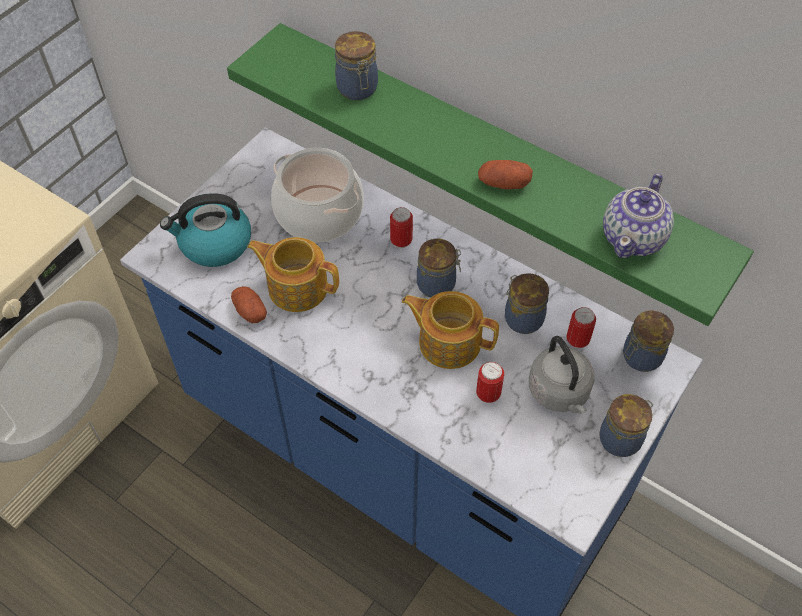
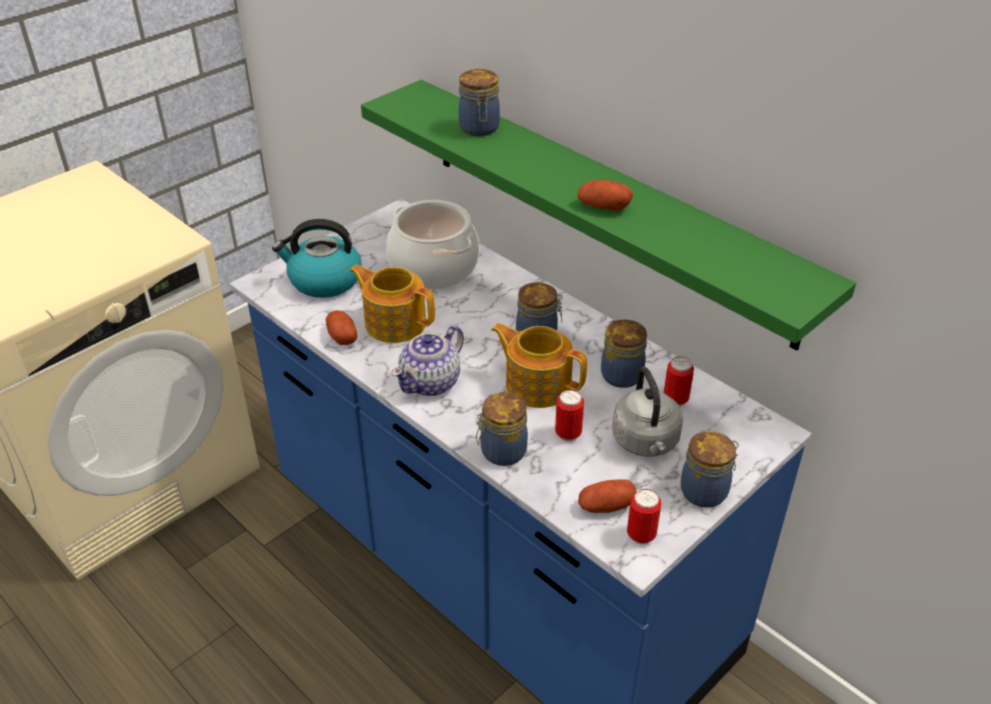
camera: 10 degrees right, 15 degrees down
(401, 241) = (510, 298): can -> can (641, 535)
(537, 469) = (606, 506): none -> potato
(634, 238) = (728, 260): teapot -> teapot (431, 382)
(640, 357) = (741, 422): jar -> jar (501, 452)

